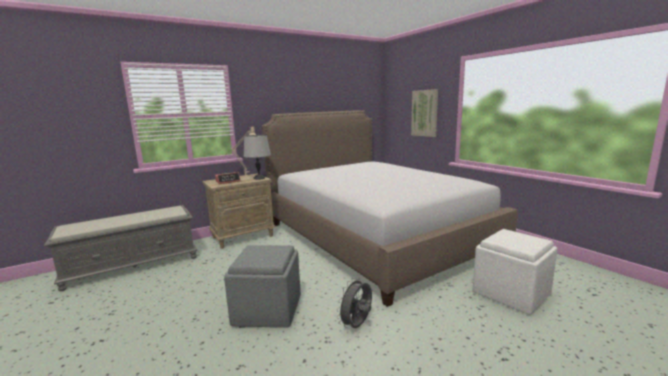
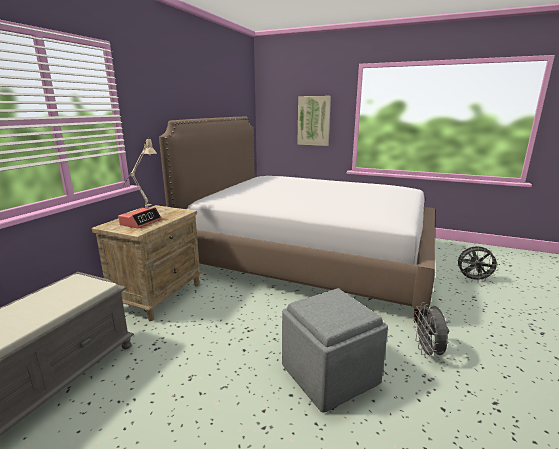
camera: 35 degrees left, 5 degrees up
(259, 178) = (178, 211): grey table lamp -> none
(512, 293) = (473, 279): white ottoman -> grey fan

